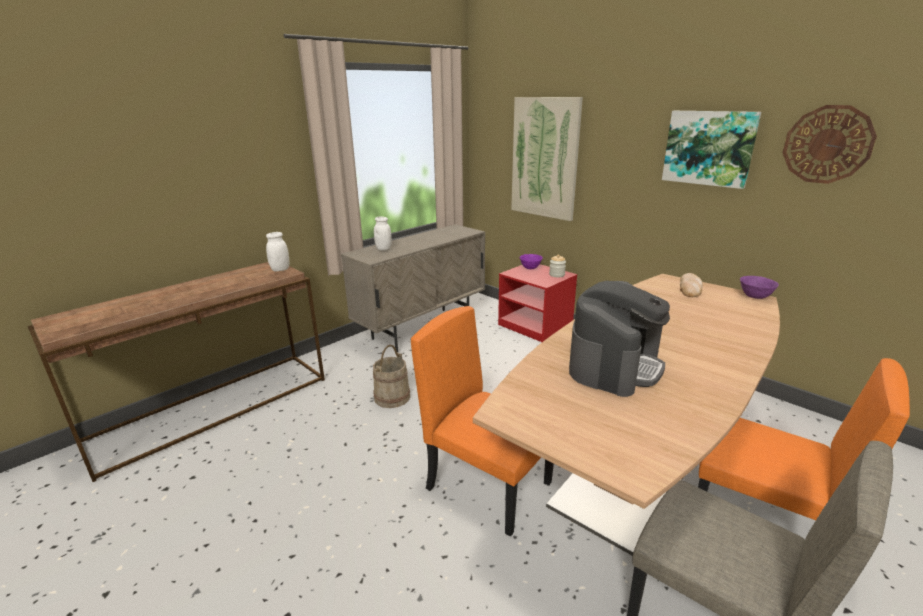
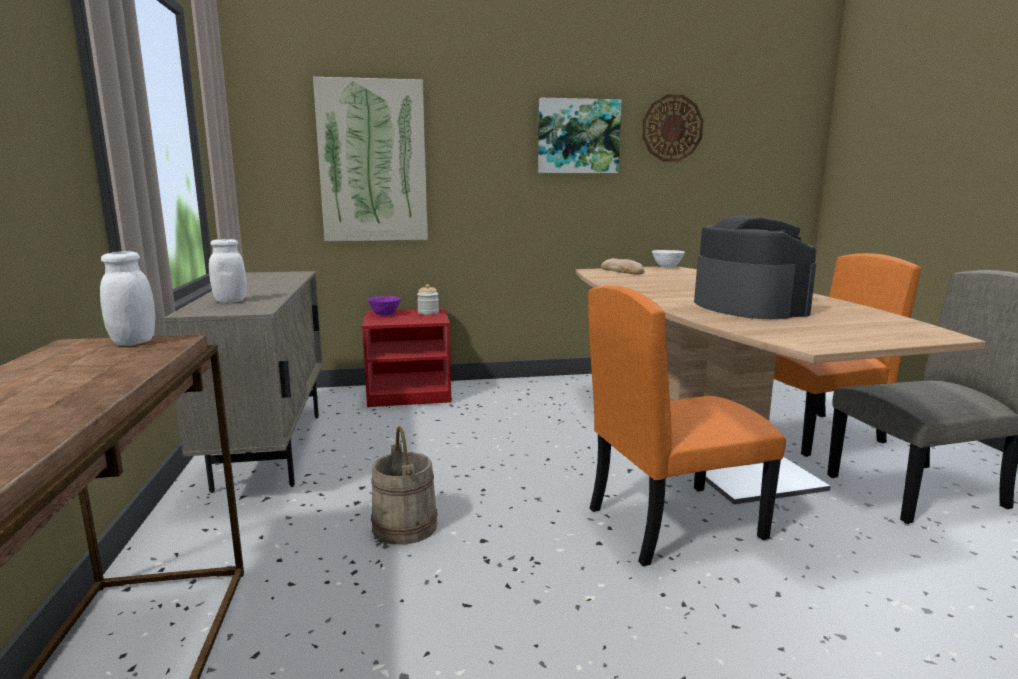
camera: 55 degrees left, 10 degrees down
(755, 297) = (667, 267): purple bowl -> white bowl

